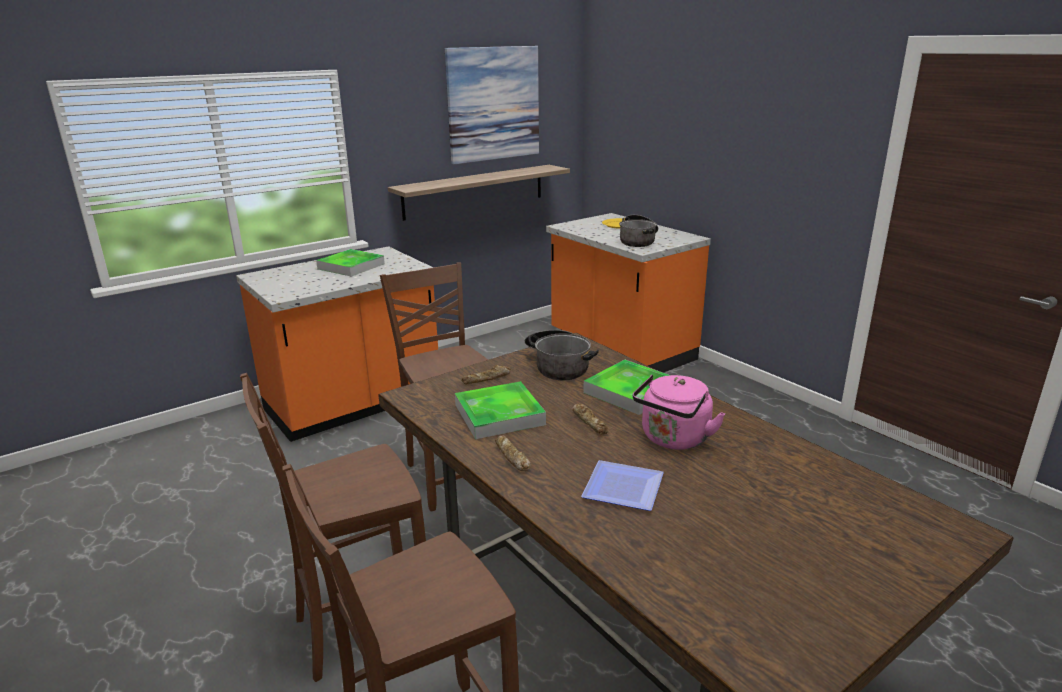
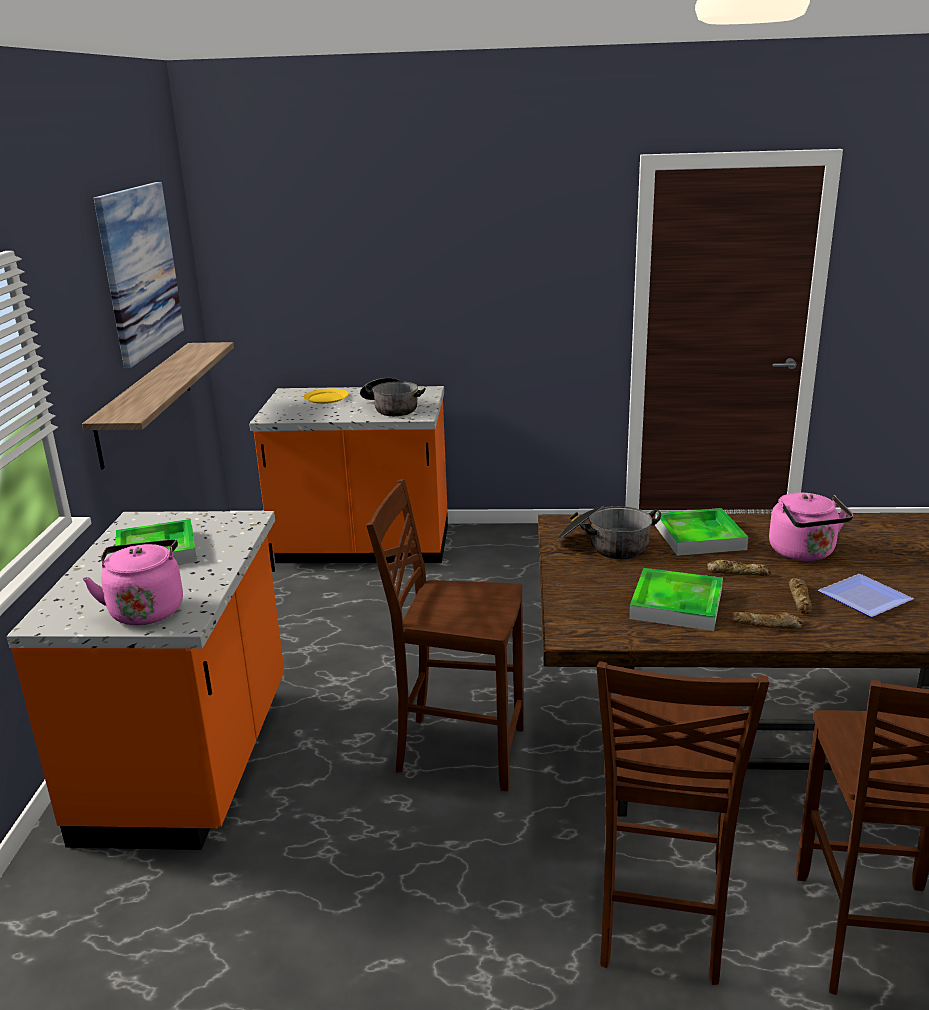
camera: 50 degrees left, 0 degrees up
(287, 286) = (146, 609): none -> pink kettle
(487, 379) = (588, 586): bread -> bread (800, 599)

